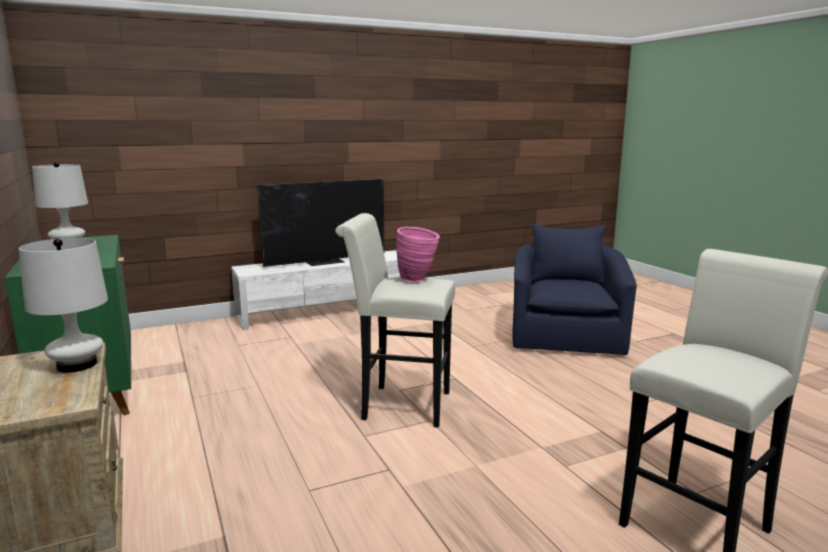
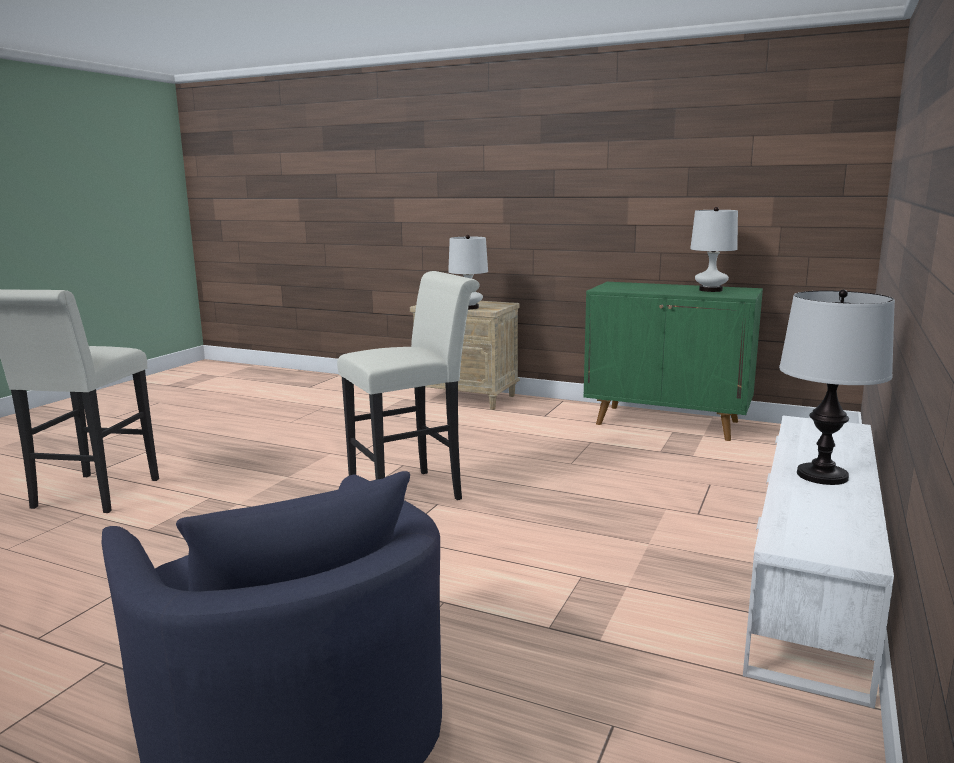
camera: 140 degrees right, 0 degrees up
(326, 262) = (822, 476): television -> table lamp
(418, 280) = (392, 353): pink vase -> none

